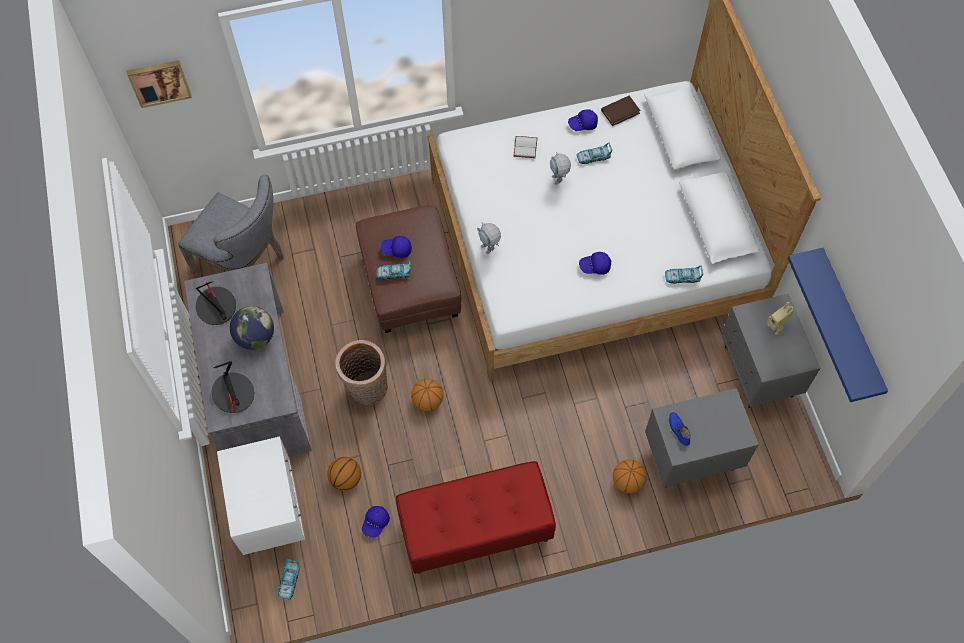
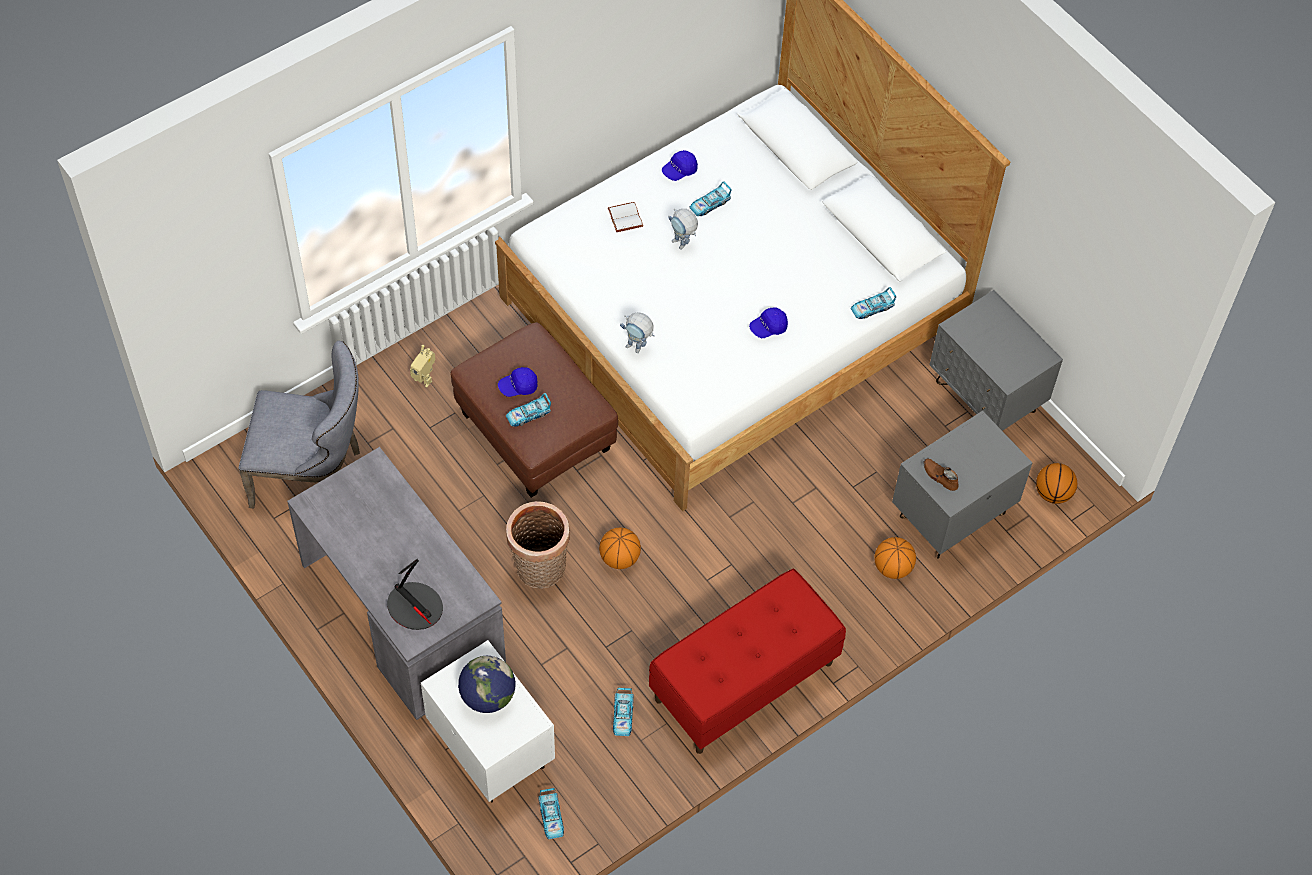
camera: 25 degrees left, 5 degrees down
(159, 82) = (199, 260): picture -> none
(216, 306) = (343, 517): table lamp -> none
(255, 337) = (409, 535): globe -> globe (488, 696)
(345, 479) = (563, 680): basketball -> basketball (1052, 493)
(375, 523) = (623, 716): blue cap -> toy car
(620, 112) = (717, 143): brown book -> none
(678, 430) = (939, 476): blue shoe -> brown shoe
(776, 326) = (996, 330): toy robot -> toy robot (425, 378)
(849, 325) = (1087, 291): blue shelf -> none

